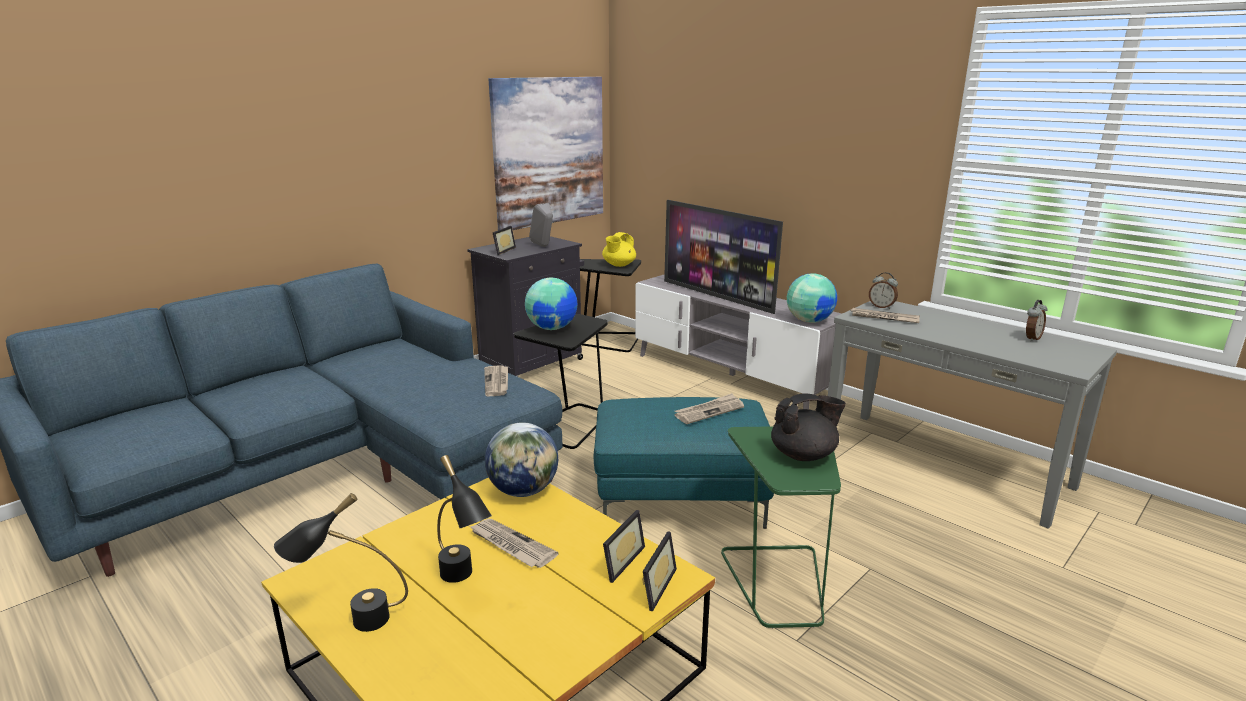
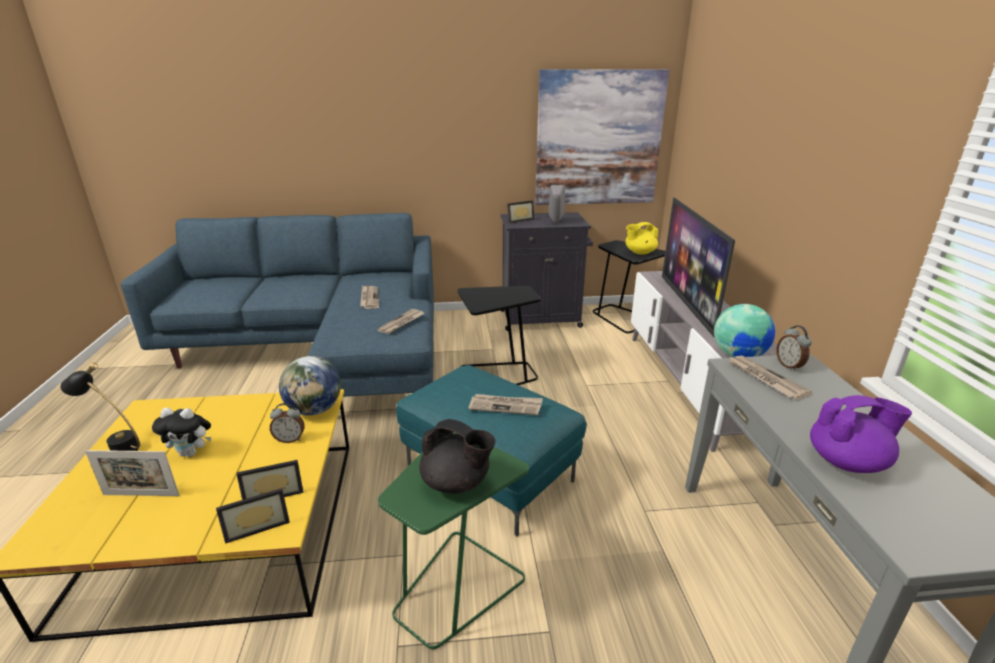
camera: 40 degrees right, 5 degrees up
(463, 580) = (191, 453): black table lamp -> plush toy
(485, 634) = (141, 495): none -> picture frame
(511, 545) = (246, 444): newspaper -> newspaper (369, 298)
(552, 328) = (489, 292): globe -> none
(990, 344) = (847, 462): none -> purple teapot
(1031, 338) = (934, 481): alarm clock -> alarm clock (290, 439)

